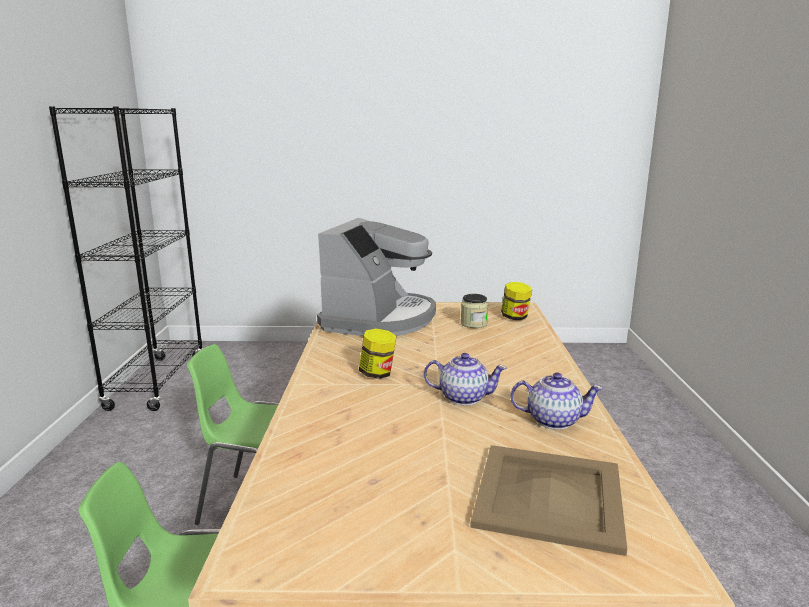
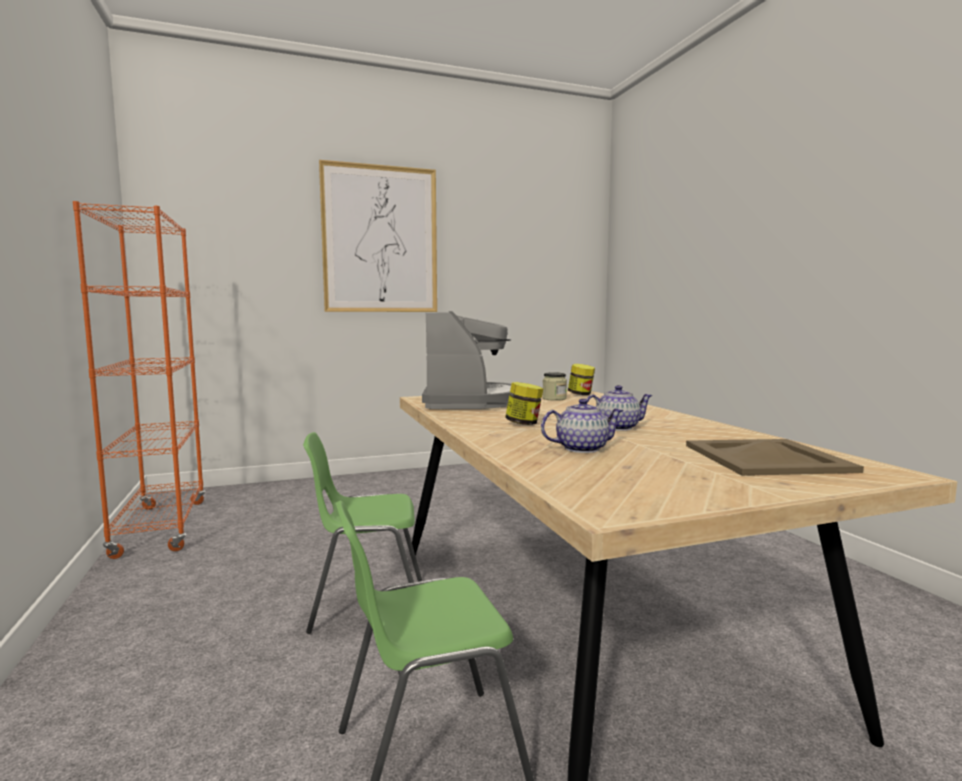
camera: 20 degrees left, 10 degrees down
(157, 383) = (161, 528): black bookcase -> orange bookcase
(374, 104) = (380, 240): none -> picture
(552, 420) = (702, 431): teapot -> teapot (581, 448)

